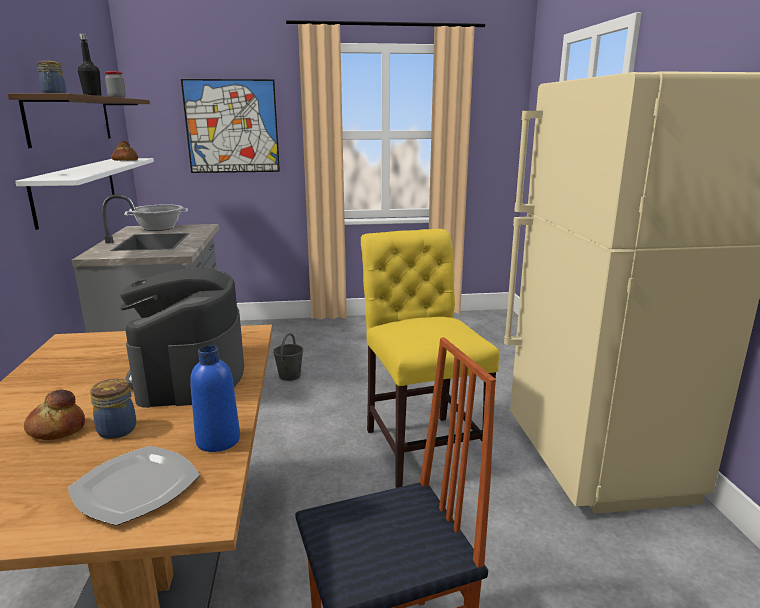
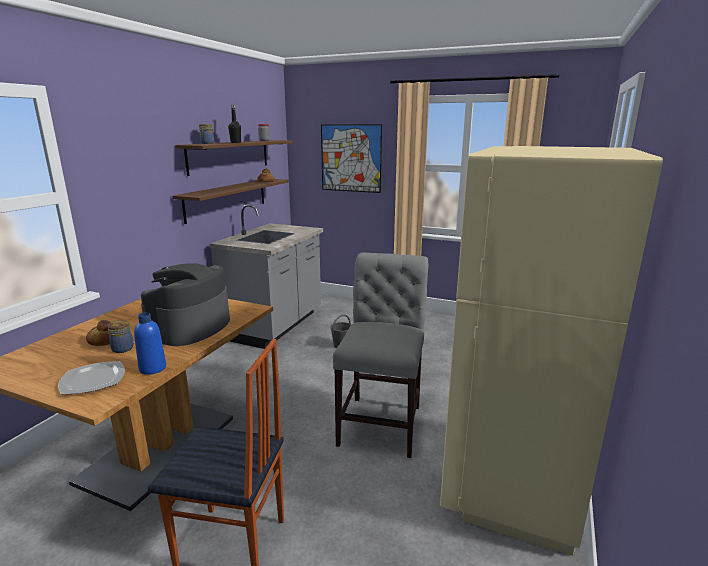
camera: 30 degrees right, 0 degrees up
(77, 189) = (227, 199): white shelf -> brown shelf
(158, 228) = (283, 227): cooking pot -> none
(421, 445) = (382, 421): yellow chair -> grey chair

